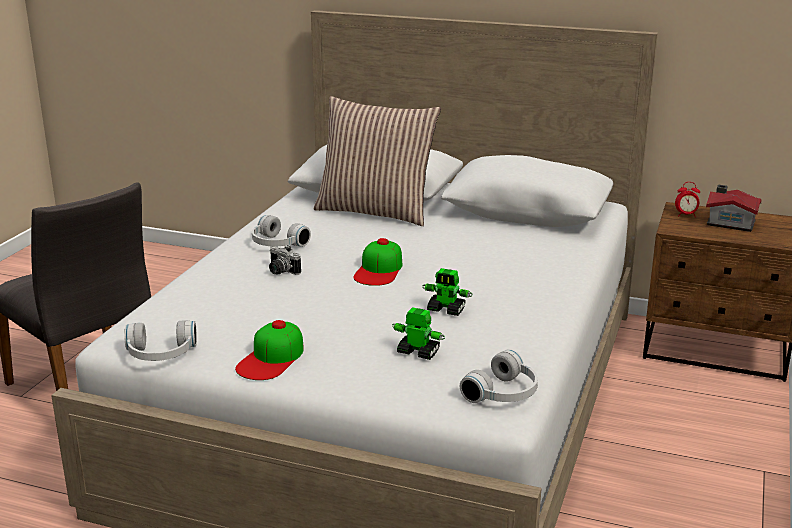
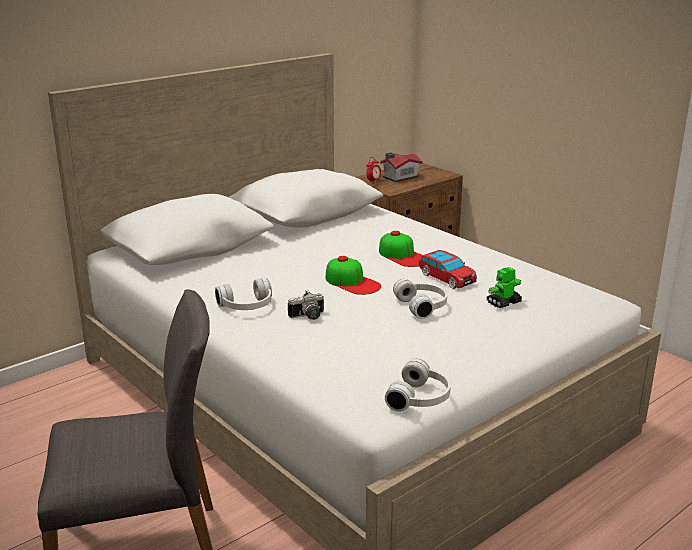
camera: 60 degrees left, 0 degrees up
(271, 358) = (469, 354): cap -> cap (403, 256)
(376, 211) = (233, 256): pillow -> none
(446, 310) = (446, 278): toy robot -> toy car
(504, 394) = (582, 293): white headphones -> white headphones (423, 306)

